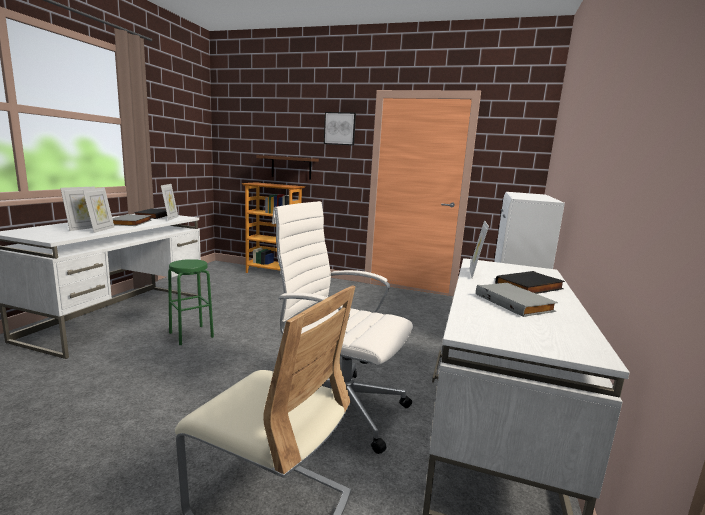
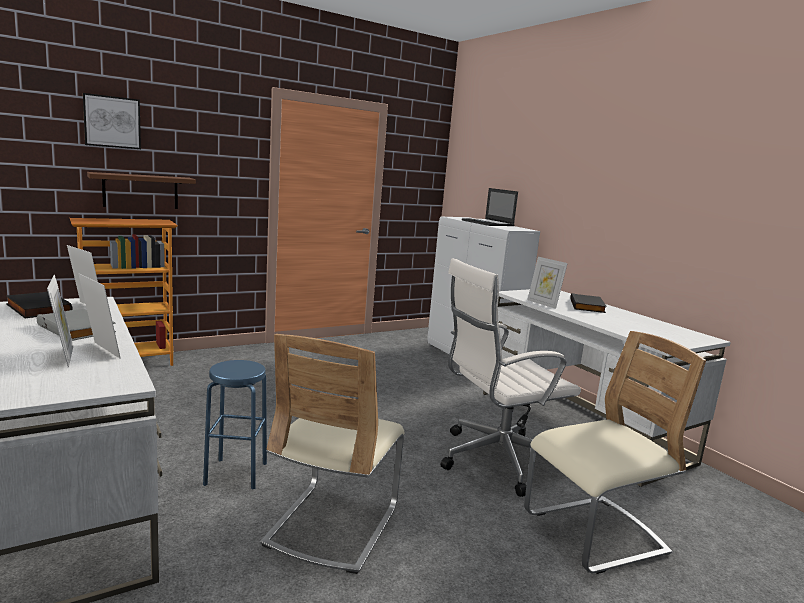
camera: 50 degrees left, 0 degrees up
(162, 380) = (332, 525): none -> beige chair
(191, 335) = (236, 473): green stool -> blue stool
(340, 128) = (222, 135): picture -> picture (112, 122)
(515, 303) = (617, 320): grey book -> none
(530, 196) = (488, 223): none -> laptop

